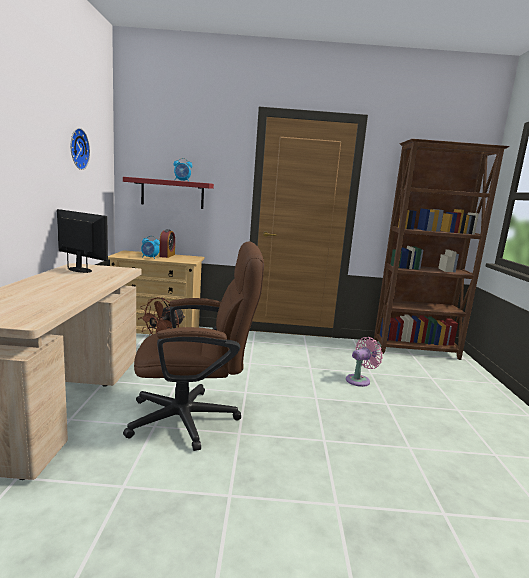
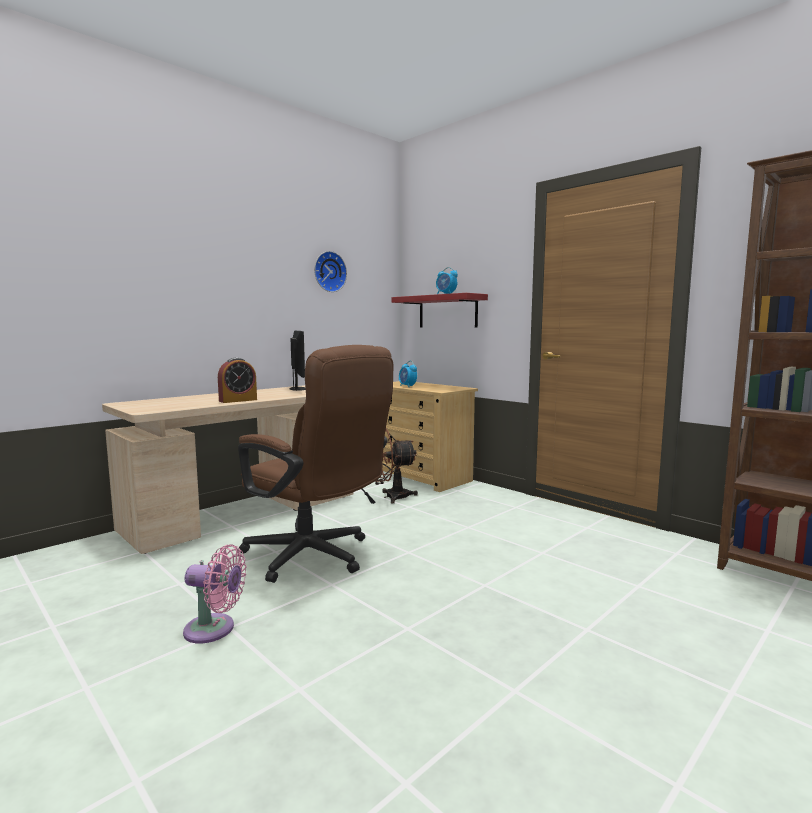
camera: 45 degrees right, 5 degrees down
(167, 255) = (434, 385): alarm clock -> alarm clock (238, 400)
(359, 380) = (597, 588): pink fan -> pink fan (214, 629)

